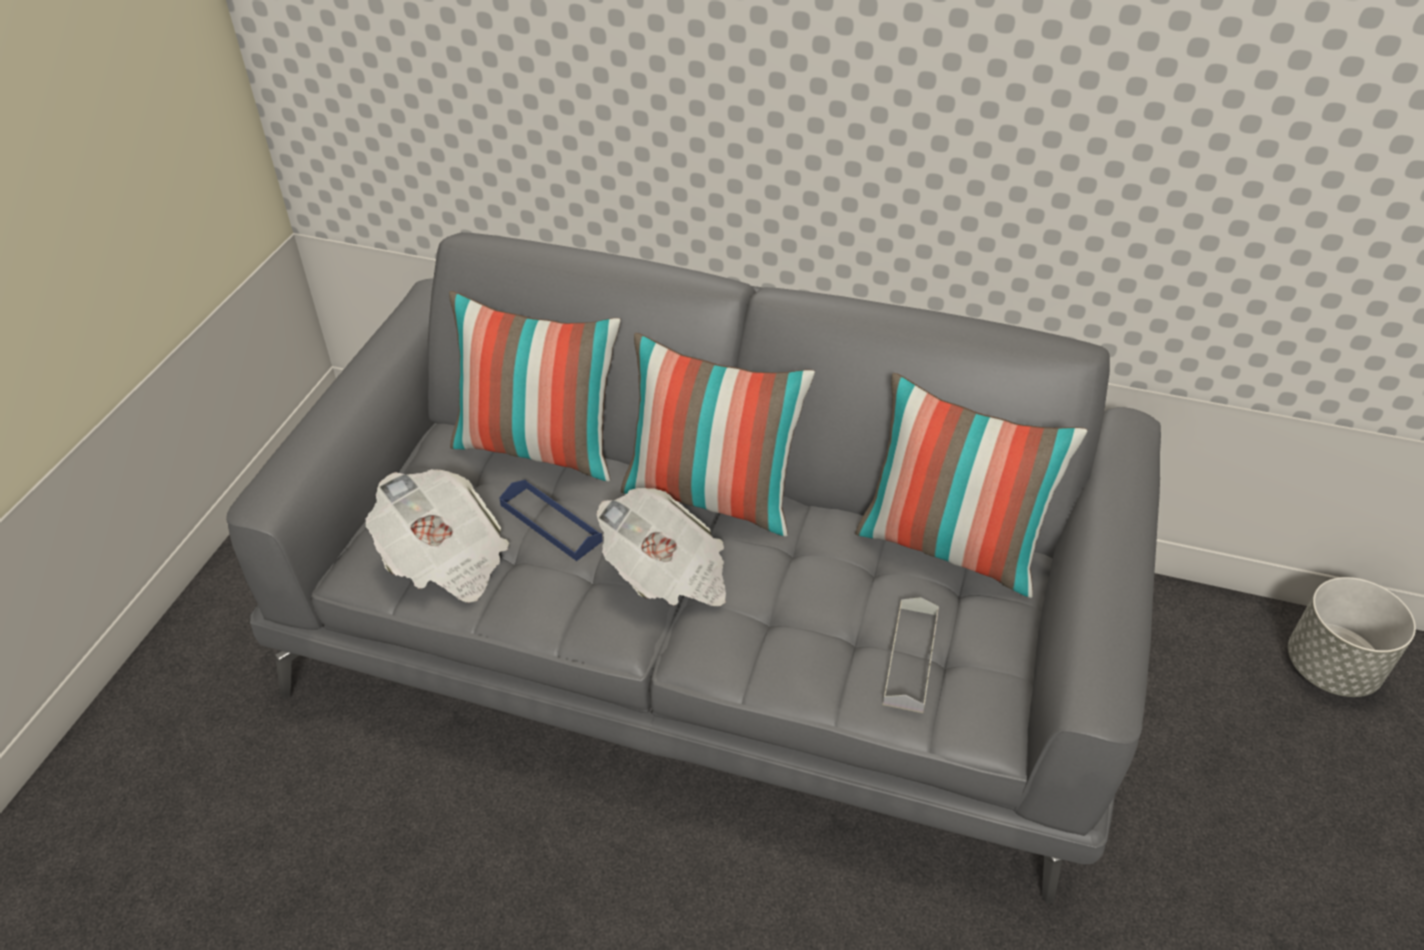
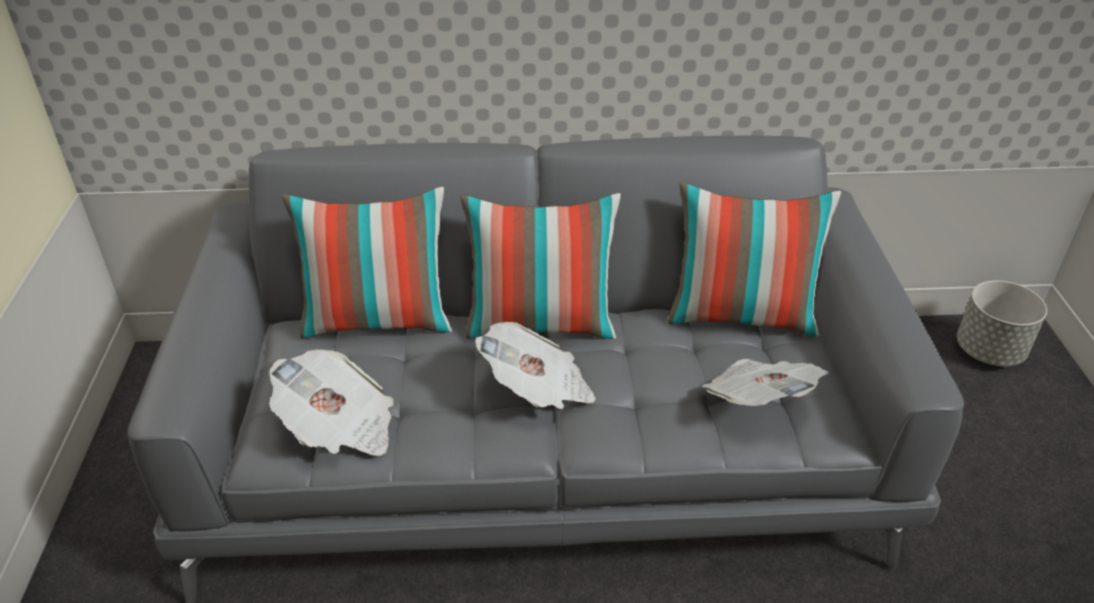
camera: 20 degrees left, 5 degrees down
(550, 523) = (419, 375): blue tray -> none
(910, 658) = (758, 401): grey tray -> newspaper

